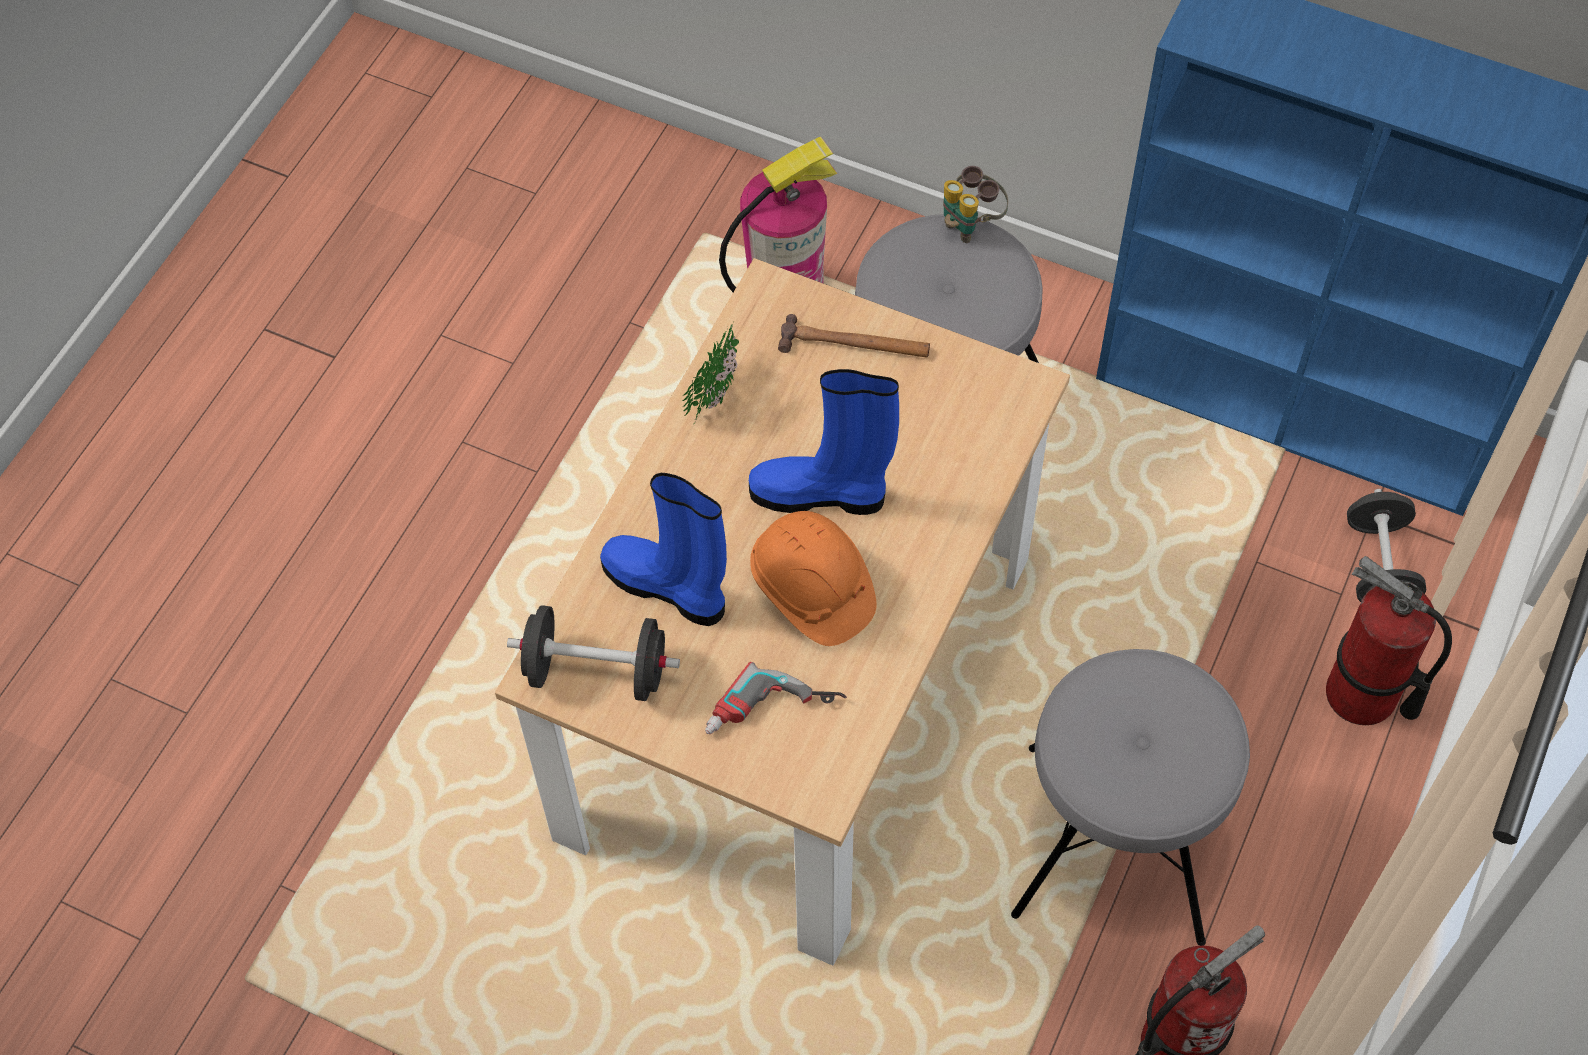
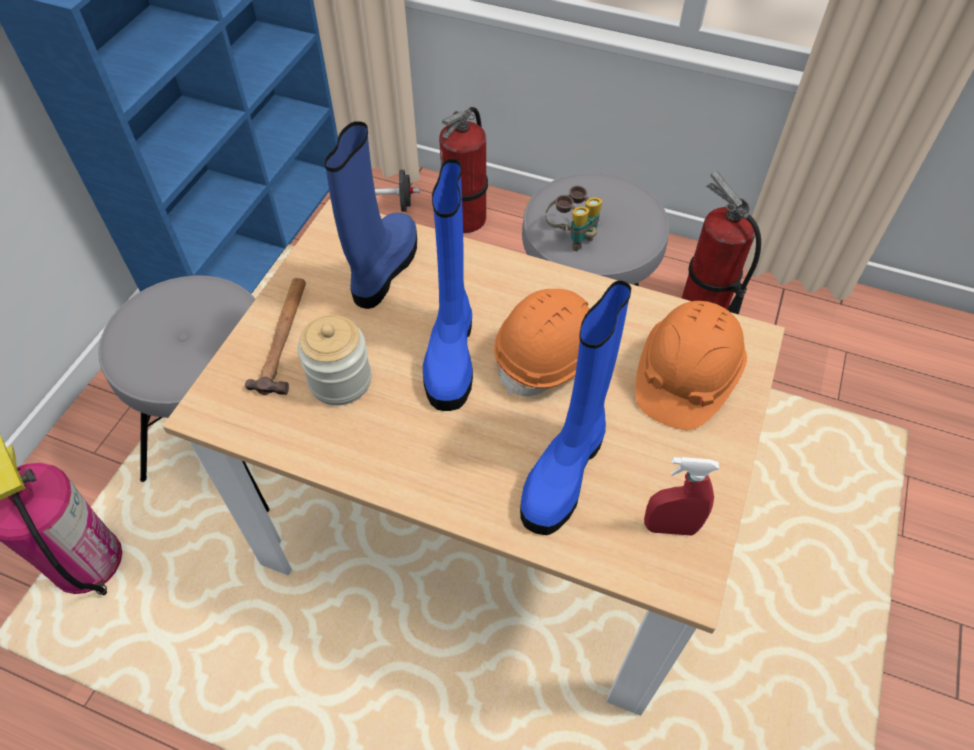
camera: 95 degrees left, 5 degrees down
(596, 671) = (670, 527): black dumbbell -> red spray bottle
(718, 392) = (332, 445): potted plant -> none
(773, 717) = (684, 377): power drill -> orange hard hat
(795, 396) = (340, 380): none -> jar
(949, 431) = (383, 269): none -> blue boot
(970, 223) = (118, 318): binoculars -> binoculars (572, 236)

